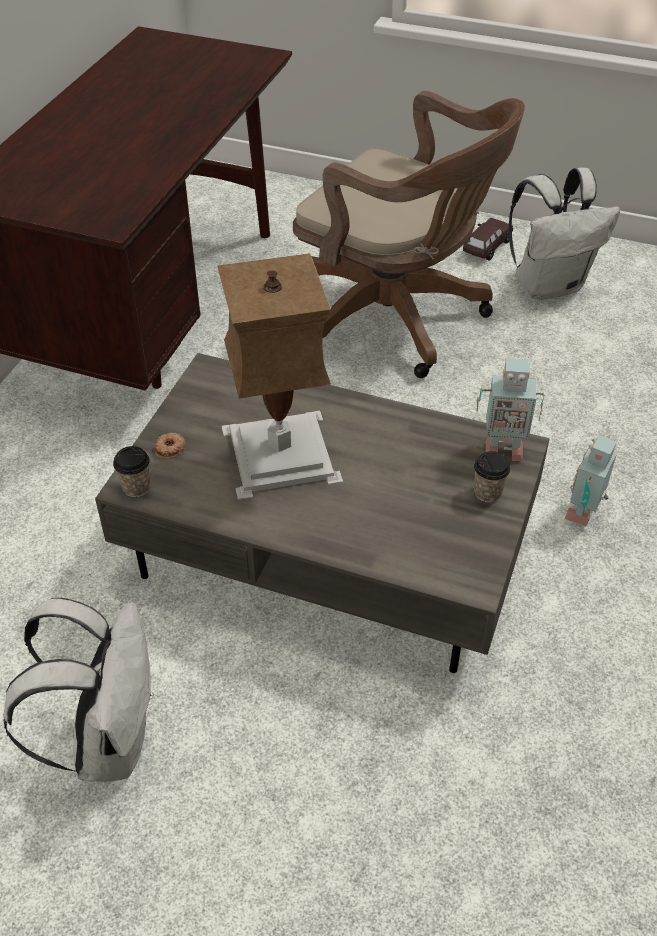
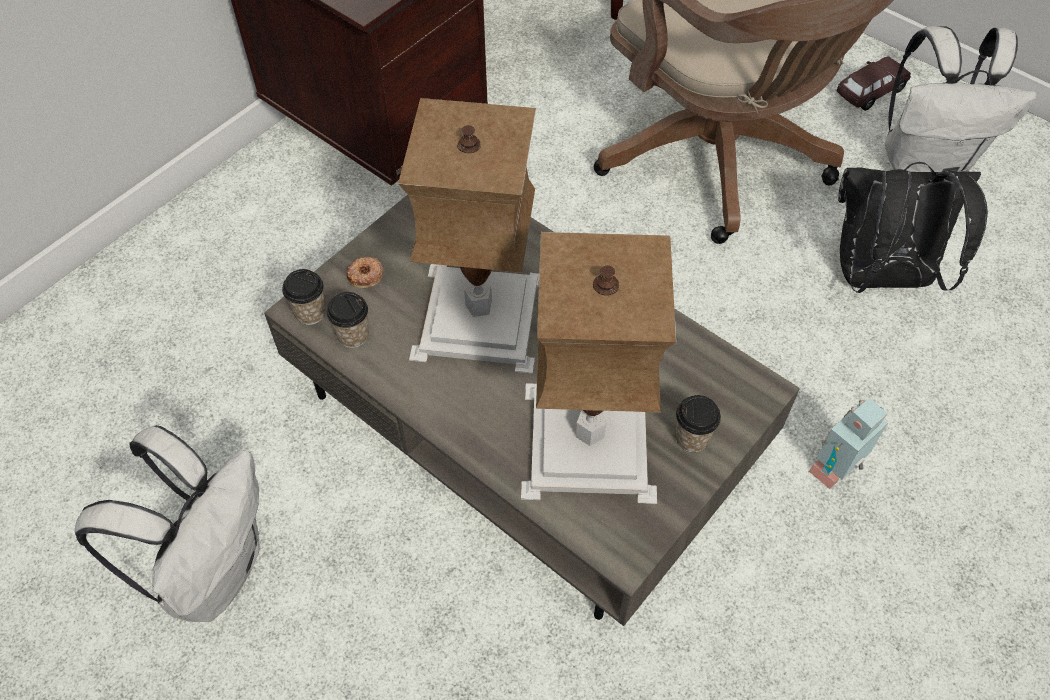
camera: 20 degrees right, 10 degrees up
(181, 494) = (353, 335): none -> cup
(414, 518) = (592, 444): none -> table lamp
(502, 448) = (735, 385): toy robot -> none
(553, 372) = (879, 278): none -> black backpack

